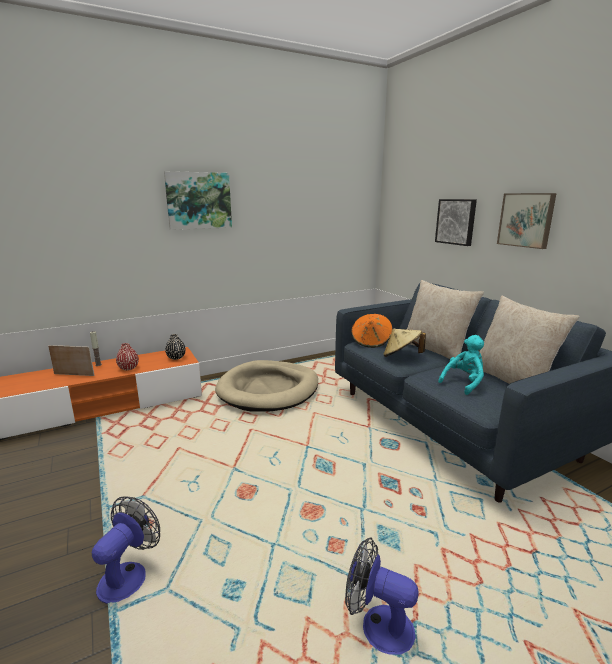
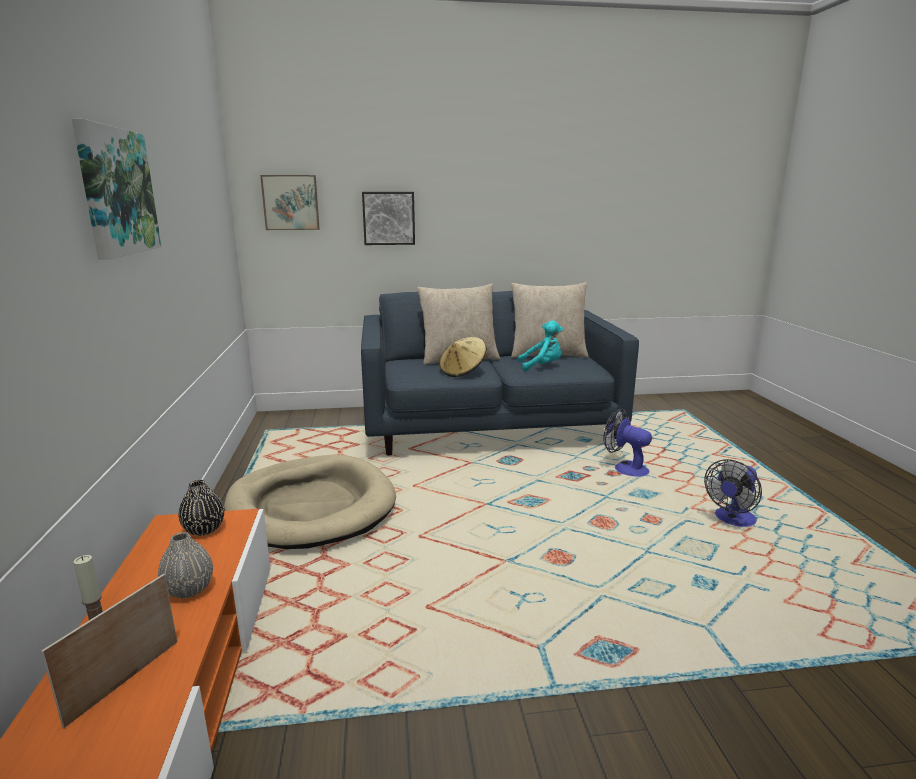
camera: 70 degrees left, 0 degrees up
(128, 368) = (189, 589): red vase -> grey vase
(128, 574) = (685, 660): fan -> fan (625, 468)
(371, 342) = (407, 374): orange hat -> none
(464, 383) = (542, 367): turquoise plush toy -> turquoise plush toy turned 105 degrees clockwise
(526, 220) = (476, 211): picture -> picture (291, 202)

